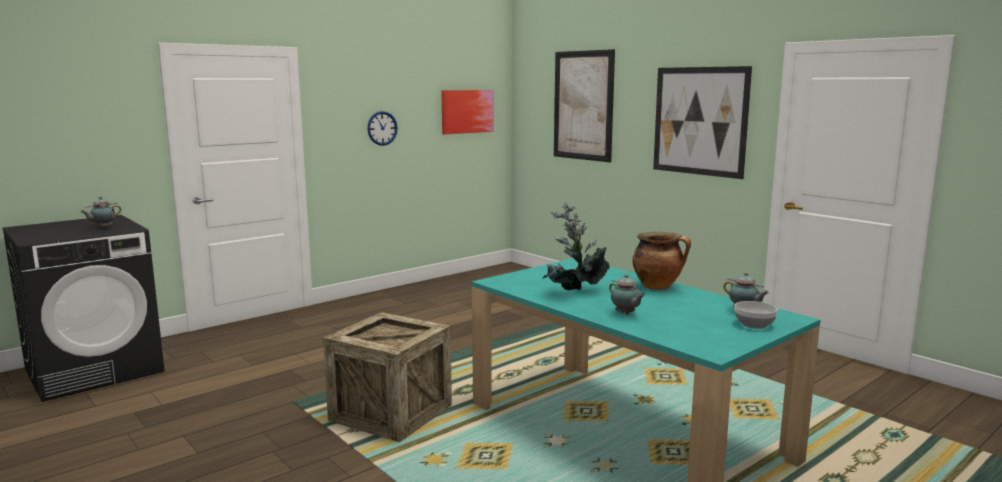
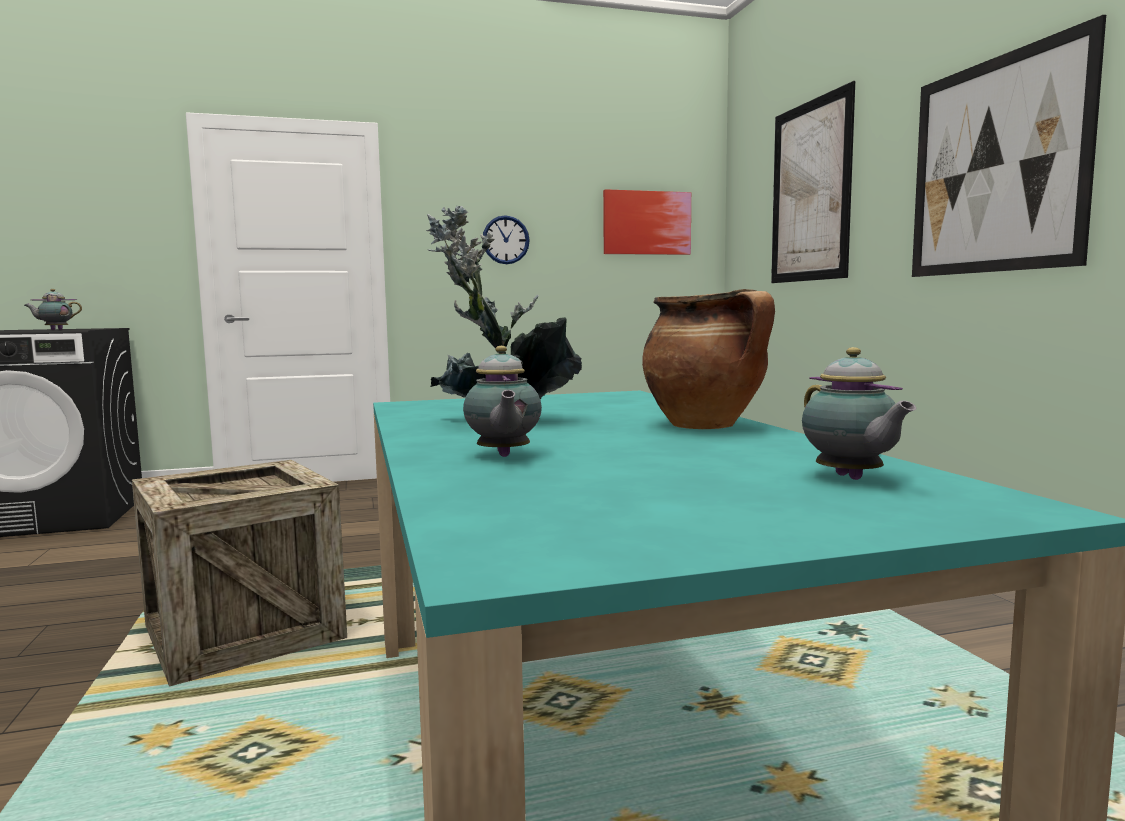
camera: 25 degrees right, 5 degrees down
(755, 325) = (828, 508): bowl -> none

